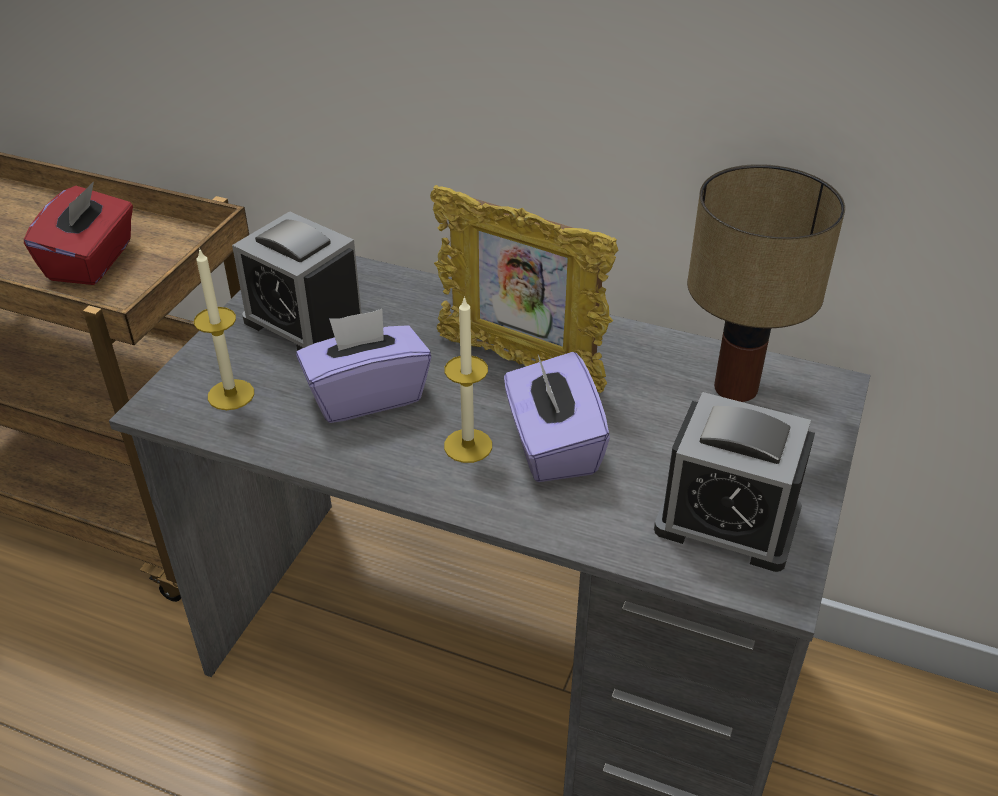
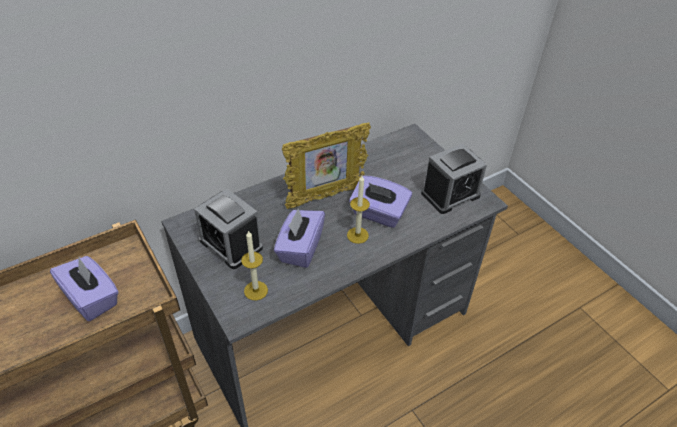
camera: 55 degrees left, 5 degrees up
(92, 261) = (92, 298): red tissue box -> purple tissue box
(305, 322) = (231, 244): alarm clock -> alarm clock turned 60 degrees clockwise
(737, 387) = (392, 154): table lamp -> none

